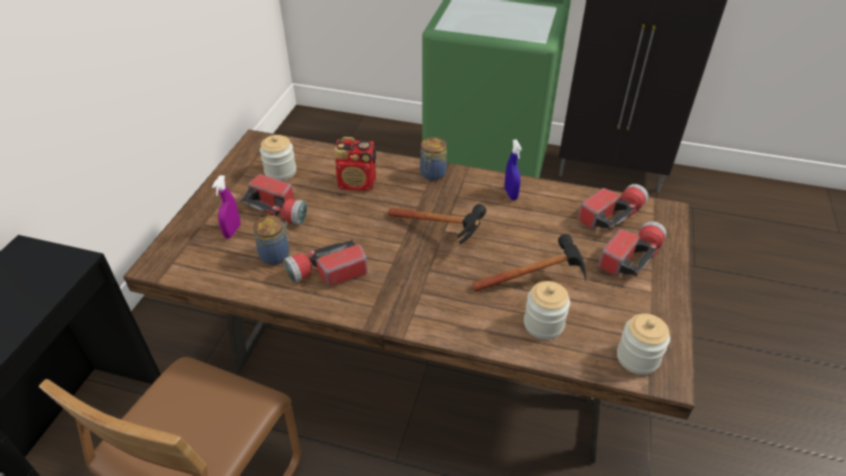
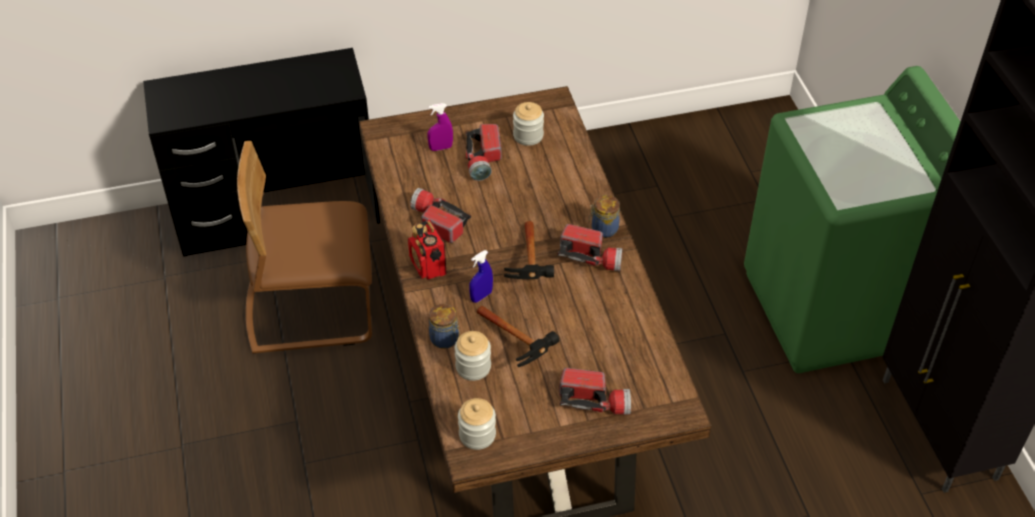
camera: 60 degrees right, 5 degrees up
(276, 255) = (434, 185): jar -> jar (445, 339)
(357, 183) = (551, 188): radio -> radio (428, 266)
(510, 194) = (618, 291): blue spray bottle -> blue spray bottle (481, 296)
(611, 215) = (644, 371): flashlight -> flashlight (591, 257)

